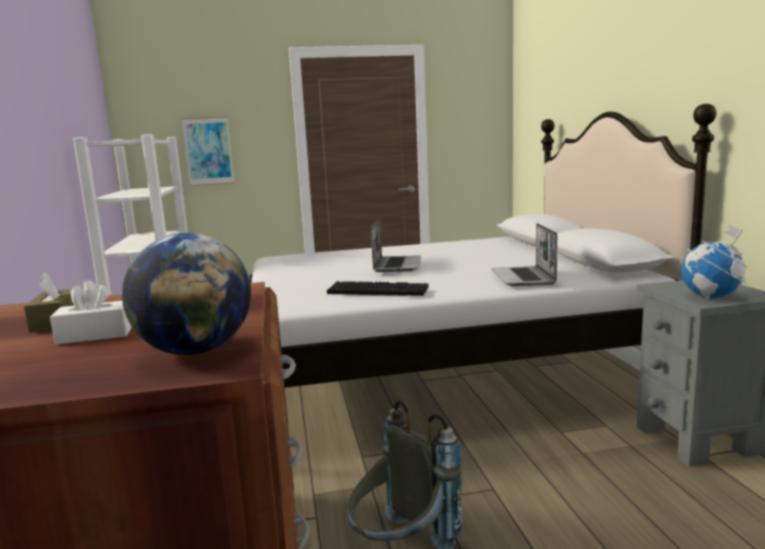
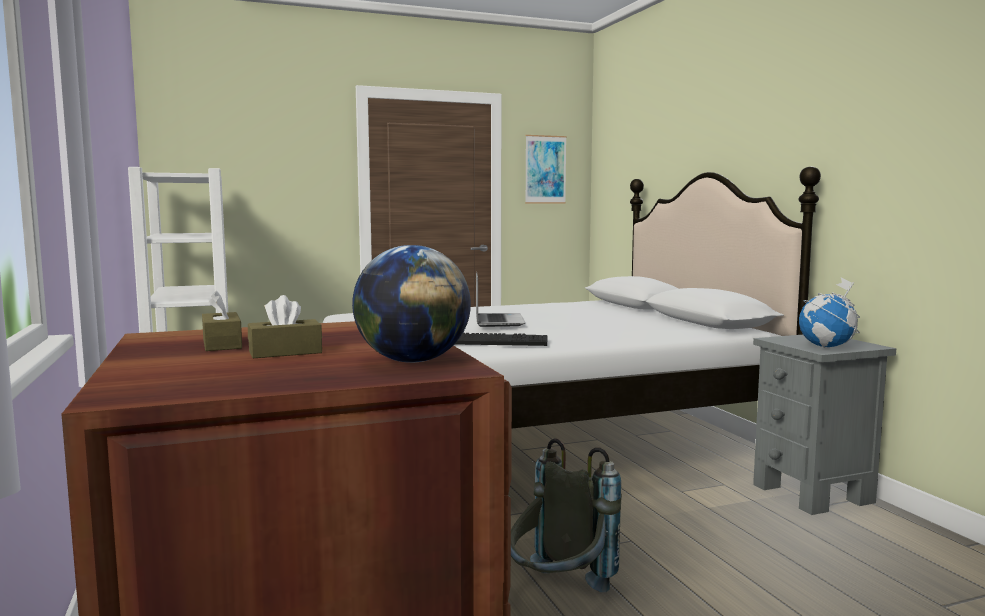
camera: 10 degrees left, 5 degrees down
(95, 335) = (285, 352): white tissue box -> brown tissue box
(208, 151) = (257, 194): picture -> picture (545, 169)
(524, 278) = (639, 333): laptop -> none

